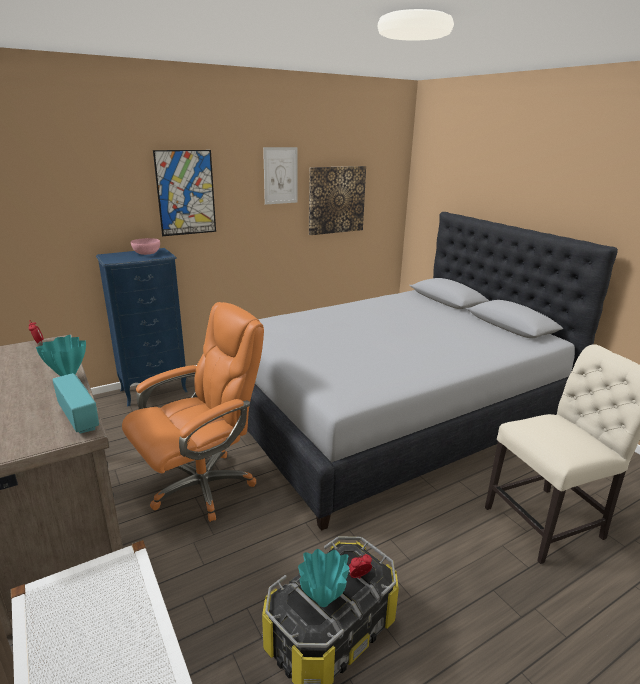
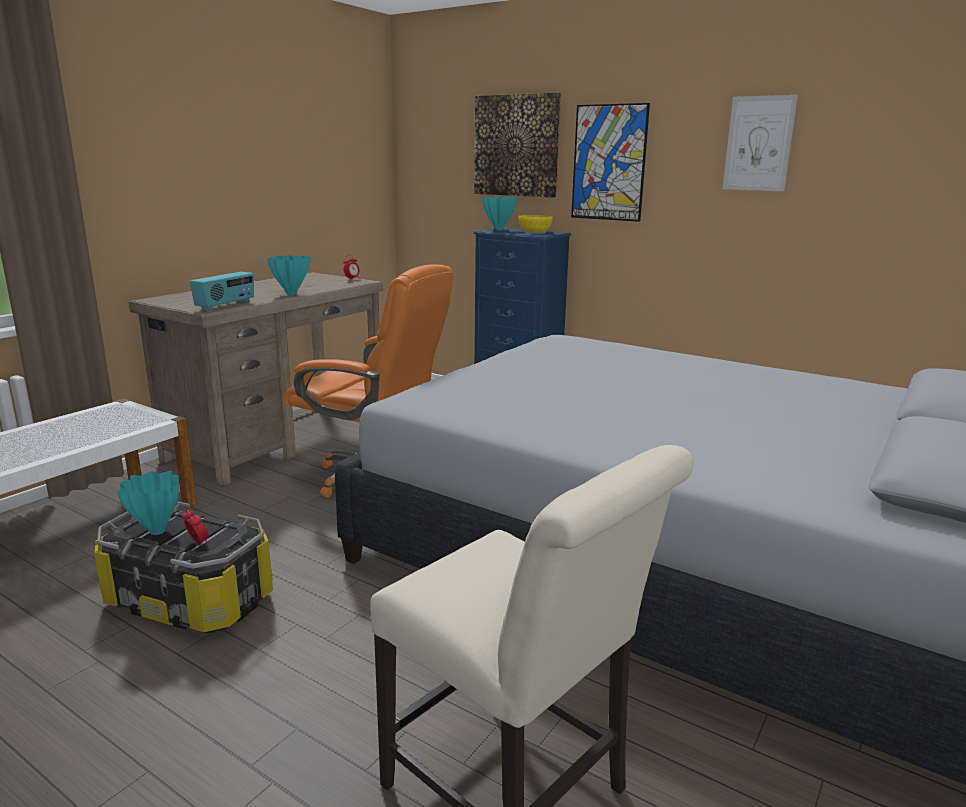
camera: 65 degrees right, 5 degrees down
(115, 258) = (498, 230): none -> turquoise vase
(146, 253) = (534, 232): pink bowl -> yellow bowl
(336, 200) = (874, 195): picture -> picture (516, 146)

